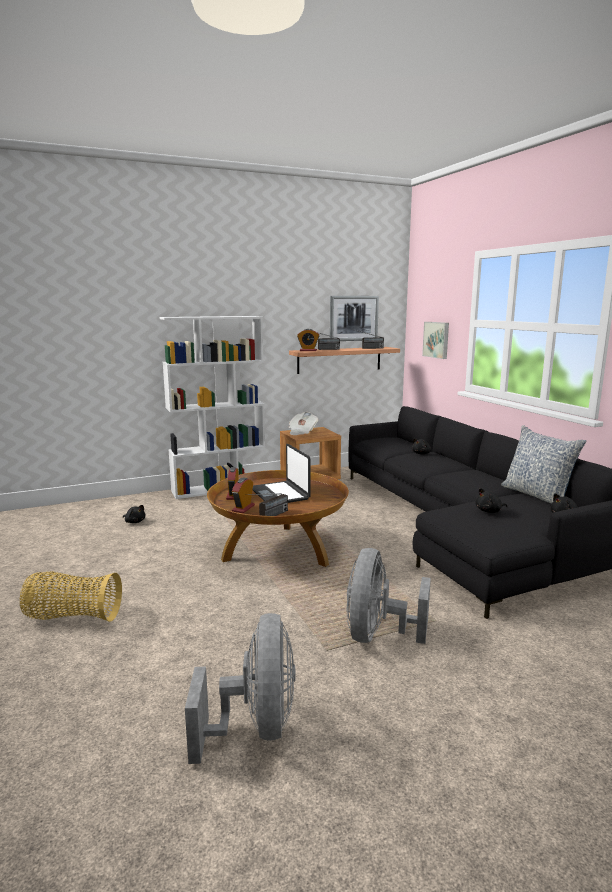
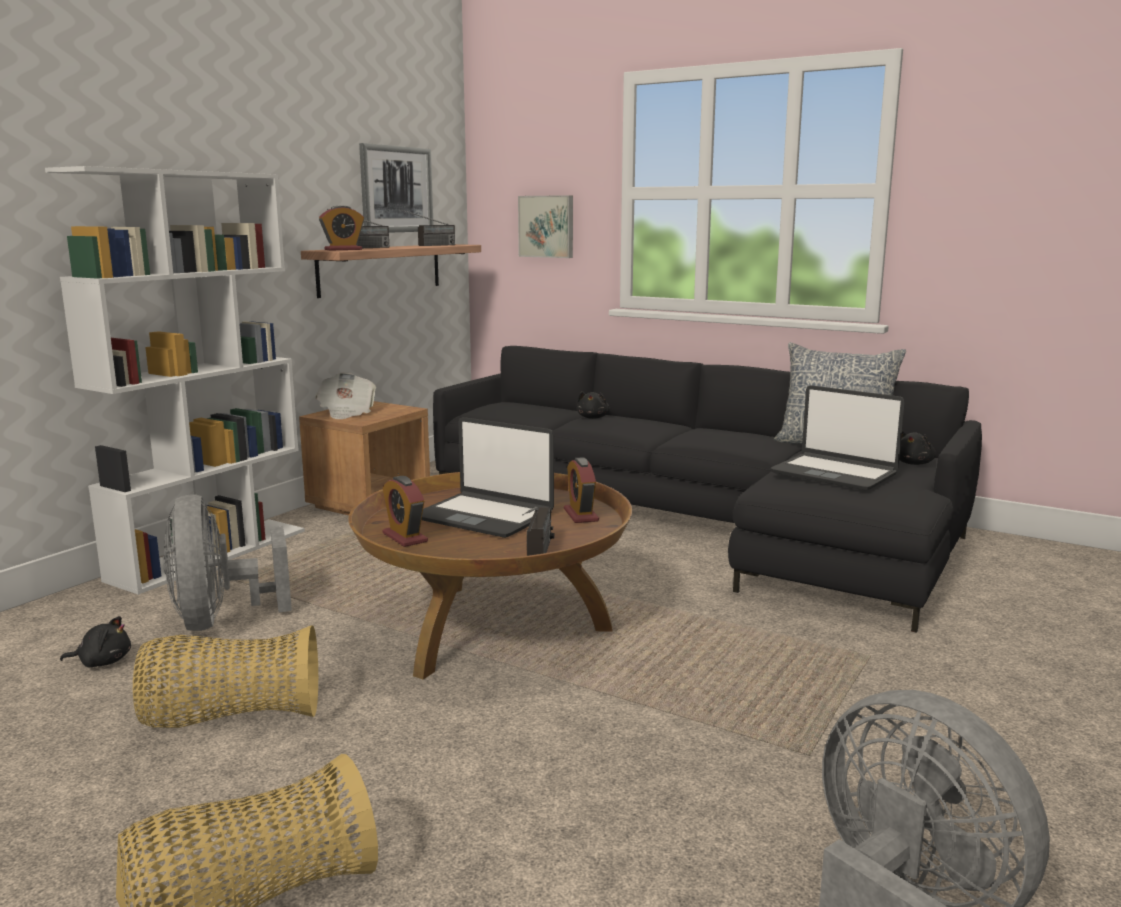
camera: 35 degrees left, 0 degrees up
(144, 554) = (231, 717): none -> basket
(243, 508) = (468, 553): alarm clock -> alarm clock (581, 515)
(378, 634) = (835, 703): grey fan -> grey fan (220, 620)
(489, 511) = (834, 473): black plush toy -> laptop

